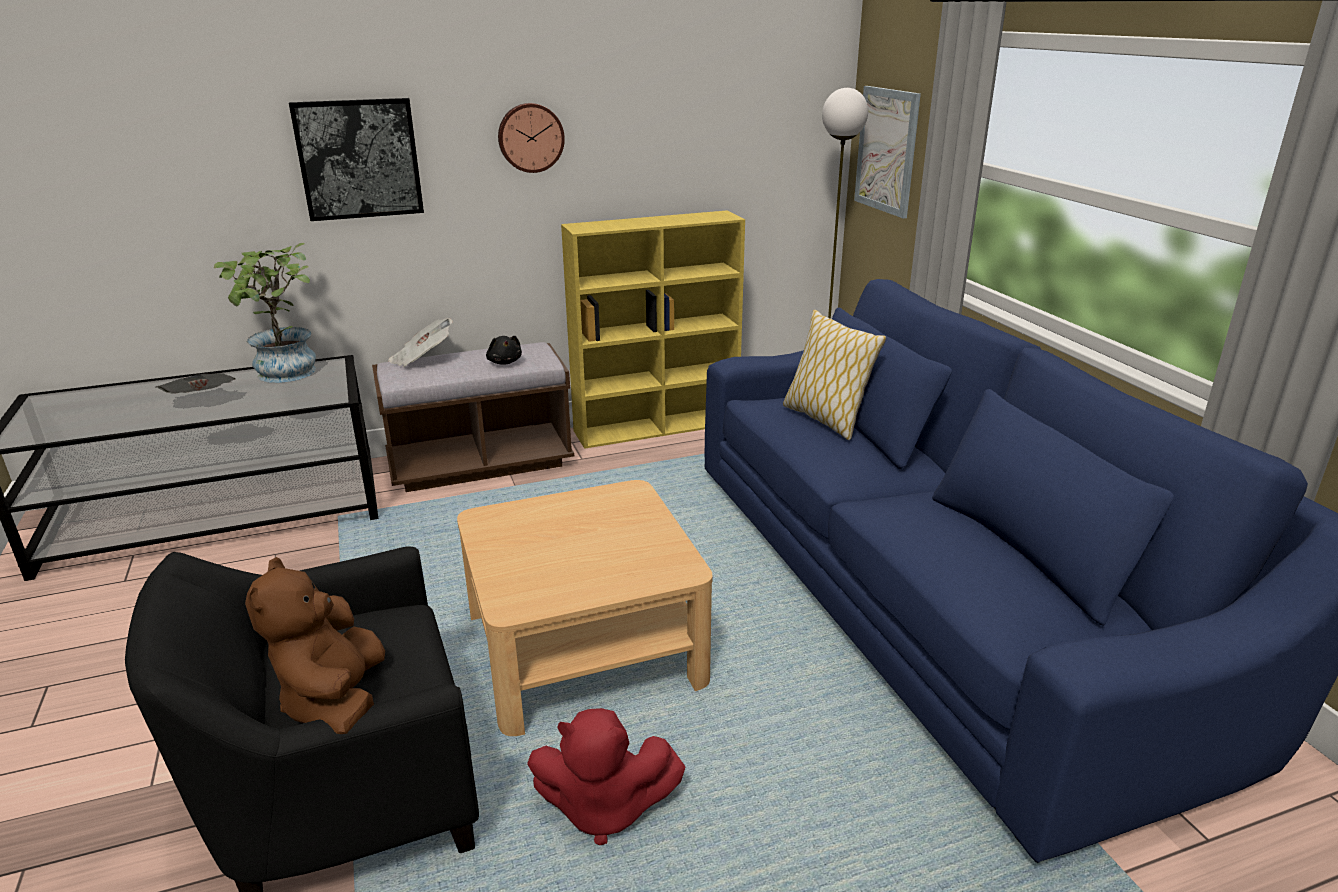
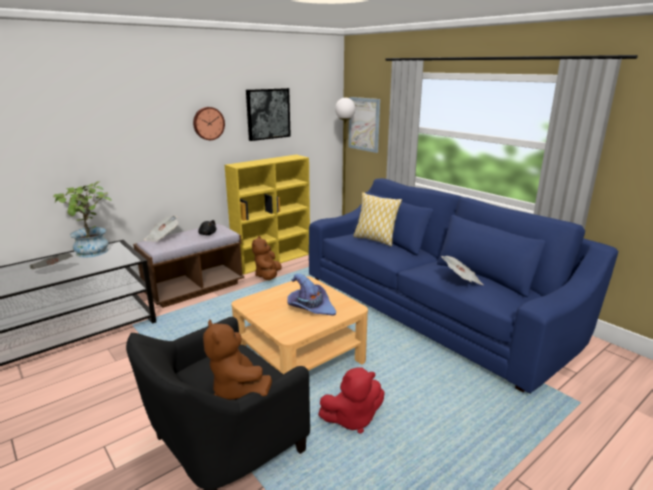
camera: 20 degrees left, 5 degrees down
(359, 159) = (125, 136): picture -> picture (268, 114)
(597, 552) = (310, 307): none -> purple hat
(627, 459) = (268, 276): none -> brown plush toy
(951, 552) = (461, 280): none -> newspaper

